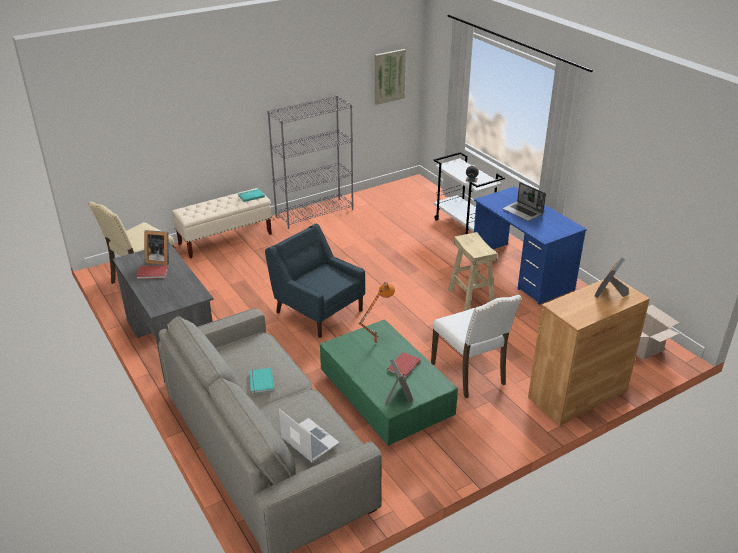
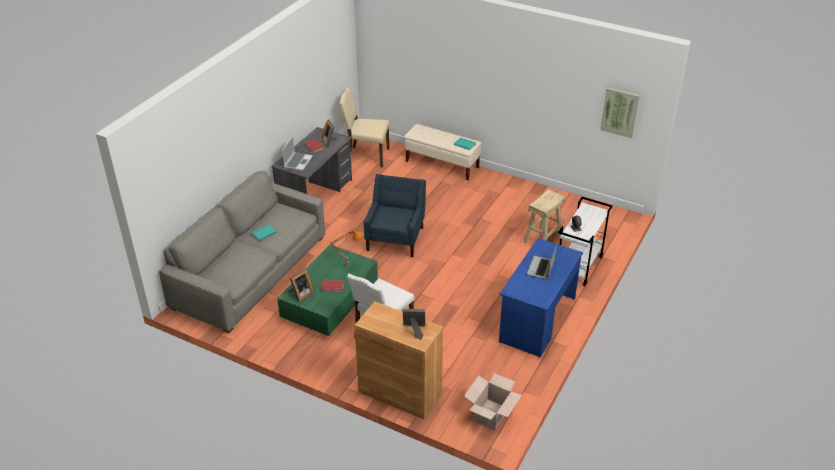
camera: 60 degrees right, 5 degrees up
(308, 441) = (225, 270): laptop -> laptop (298, 162)
(315, 213) = (518, 187): grey bookcase -> none
(470, 297) = (477, 303): beige stool -> beige stool (542, 239)

